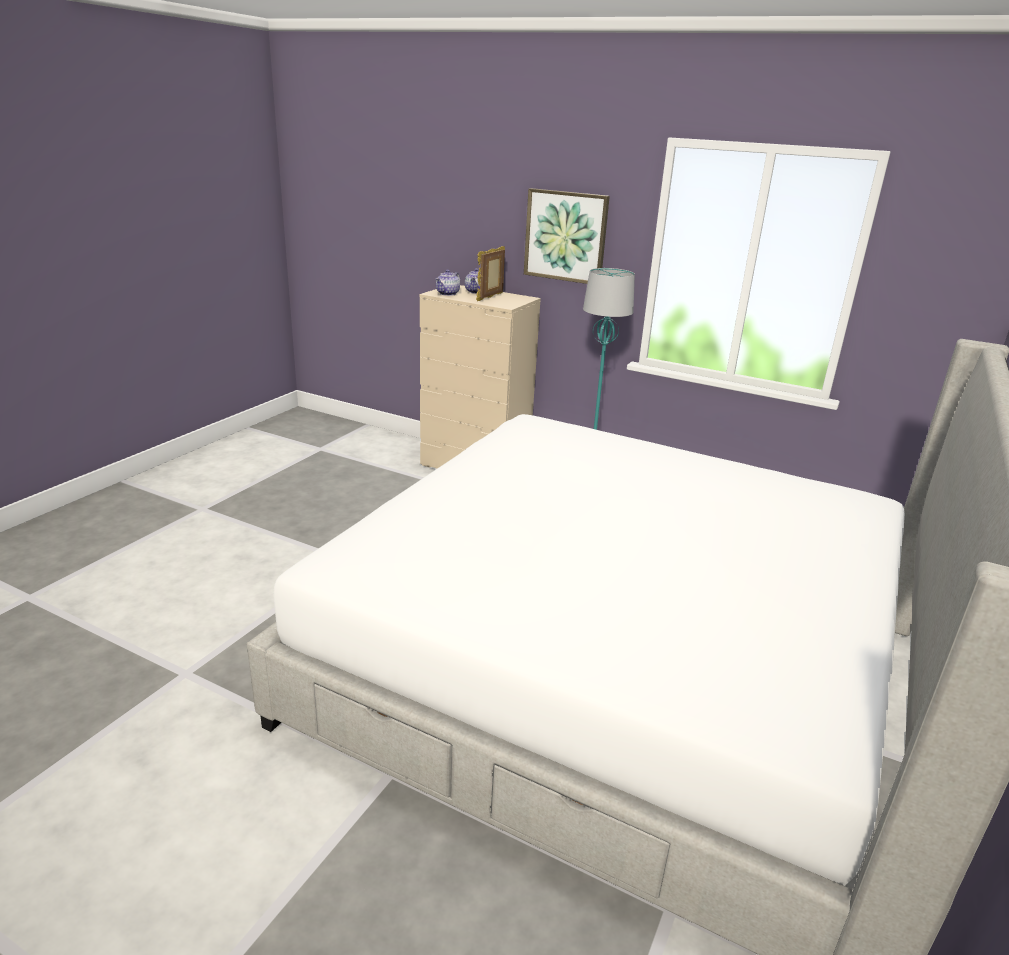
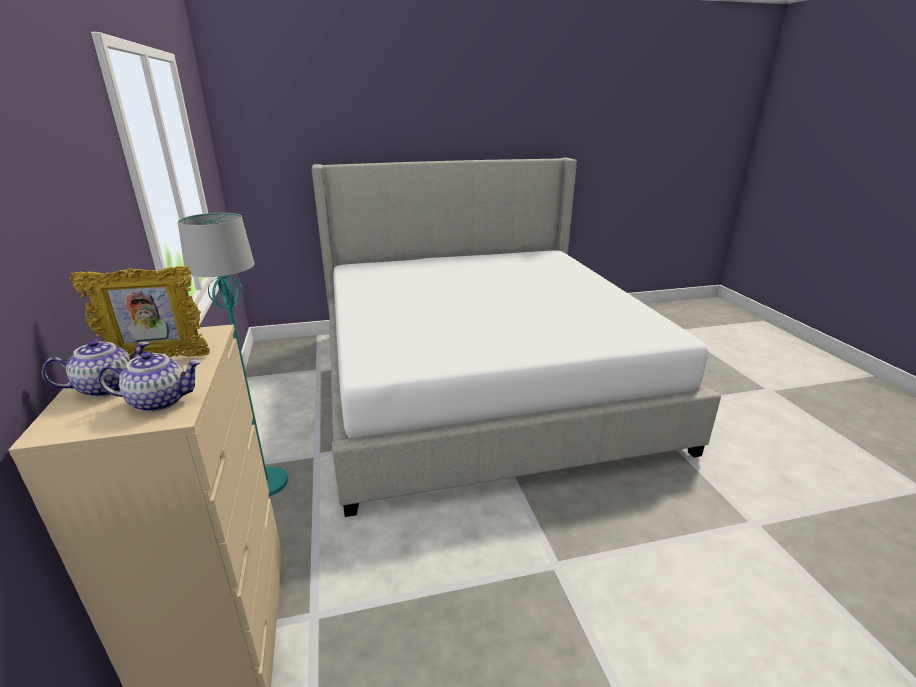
camera: 130 degrees left, 0 degrees up
(566, 236) = (85, 214): picture -> none

